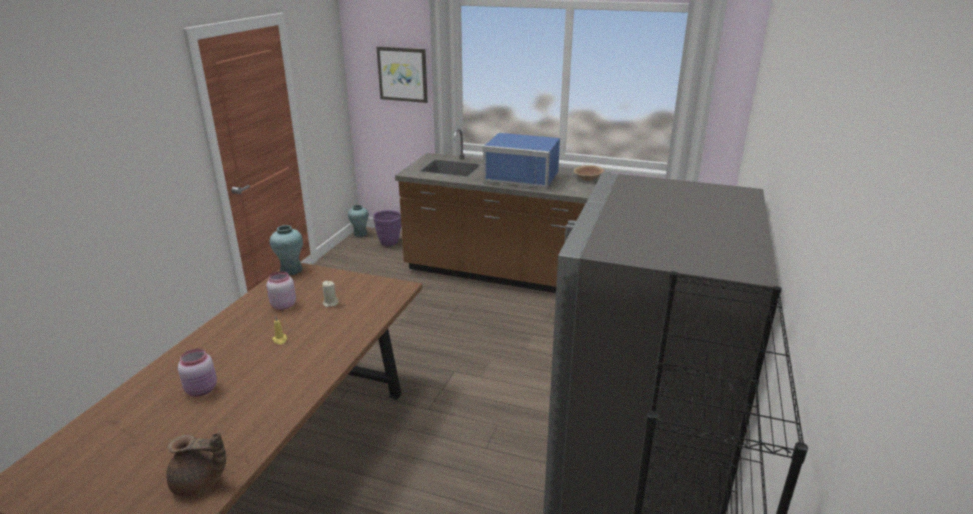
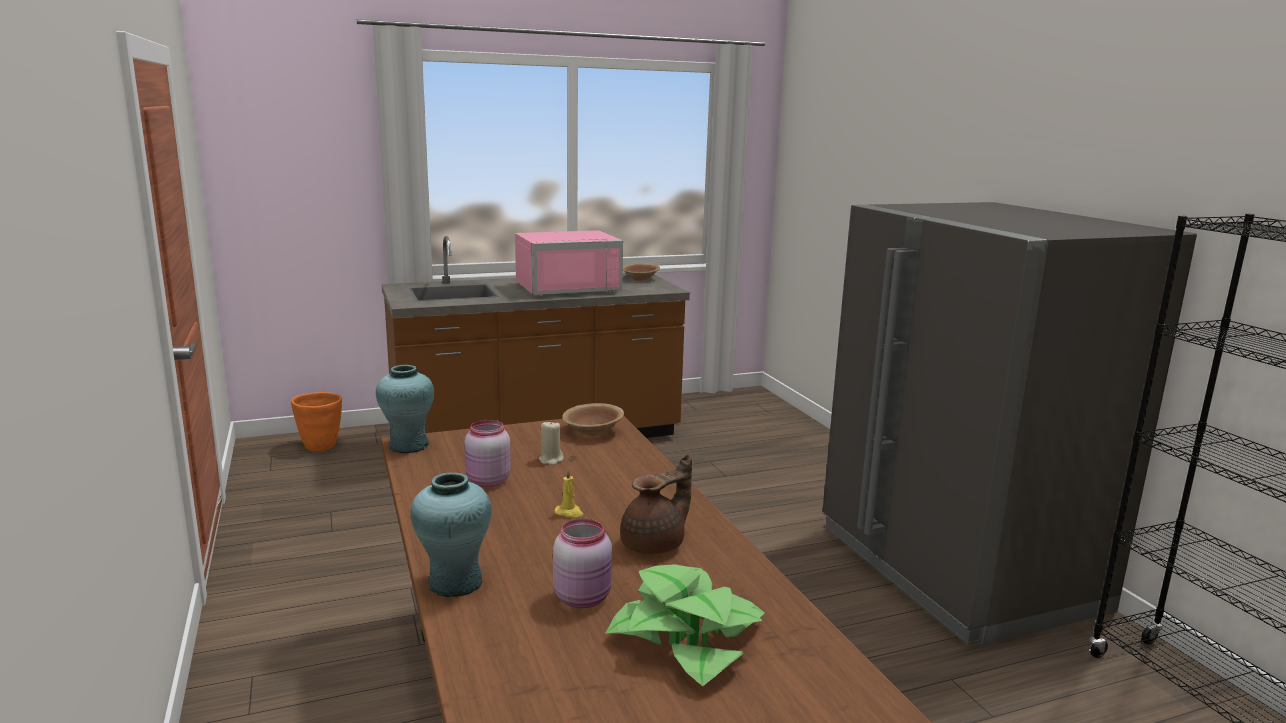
camera: 40 degrees left, 10 degrees down
(198, 432) = (688, 636): none -> potted plant
(198, 483) = (811, 677): brown teapot -> brown teapot (655, 544)
(360, 234) = (251, 448): turquoise vase -> turquoise vase (455, 583)
(382, 292) = (593, 431): none -> brown bowl
(389, 243) = (320, 446): purple planter -> orange planter
(403, 74) = (318, 167): picture -> none
(523, 176) = (566, 287): blue microwave -> pink microwave

